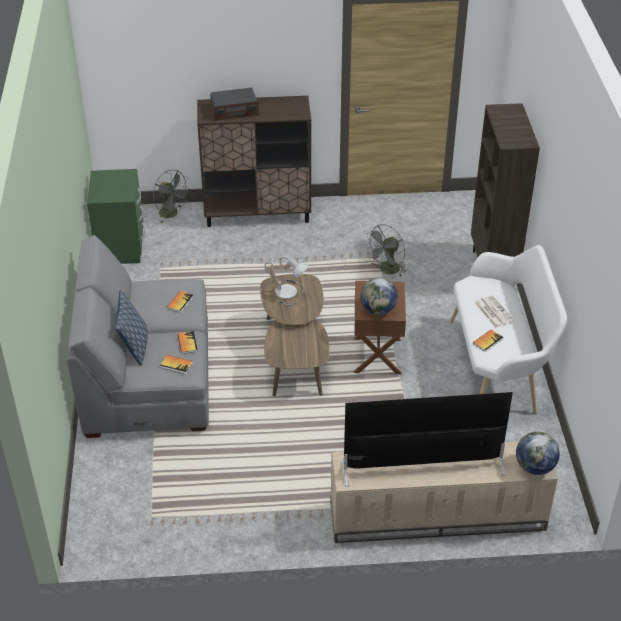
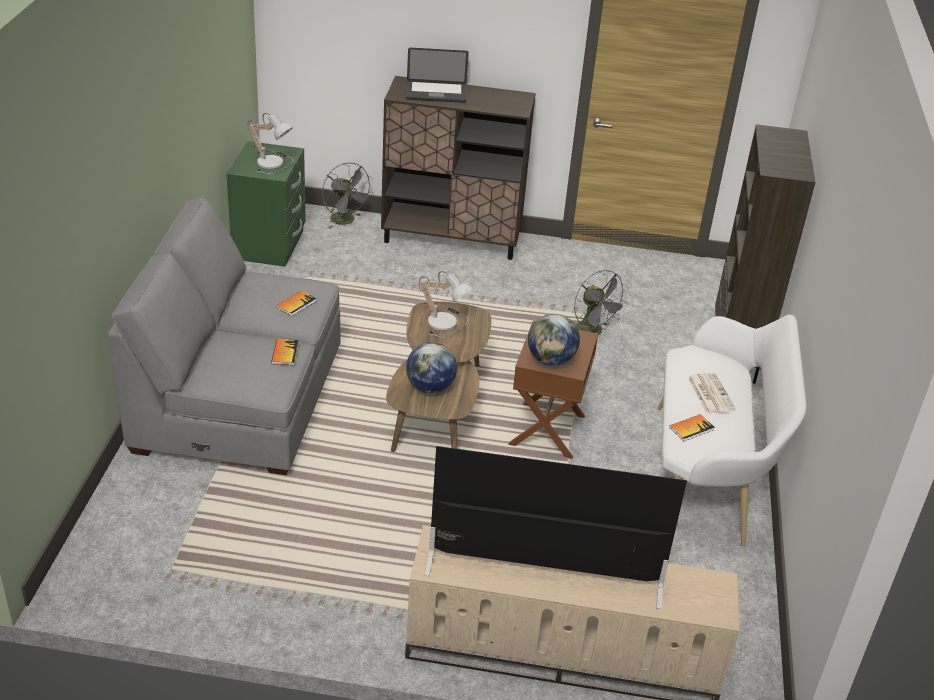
camera: 10 degrees right, 5 degrees down
(118, 186) = (273, 162): none -> table lamp
(134, 347) = (215, 345): pillow -> none
(176, 365) = (259, 375): book -> none
(234, 110) = (436, 93): radio -> laptop
(387, 271) = (593, 332): grey fan -> grey fan turned 90 degrees counterclockwise
(534, 467) = (709, 607): globe -> globe (430, 387)

